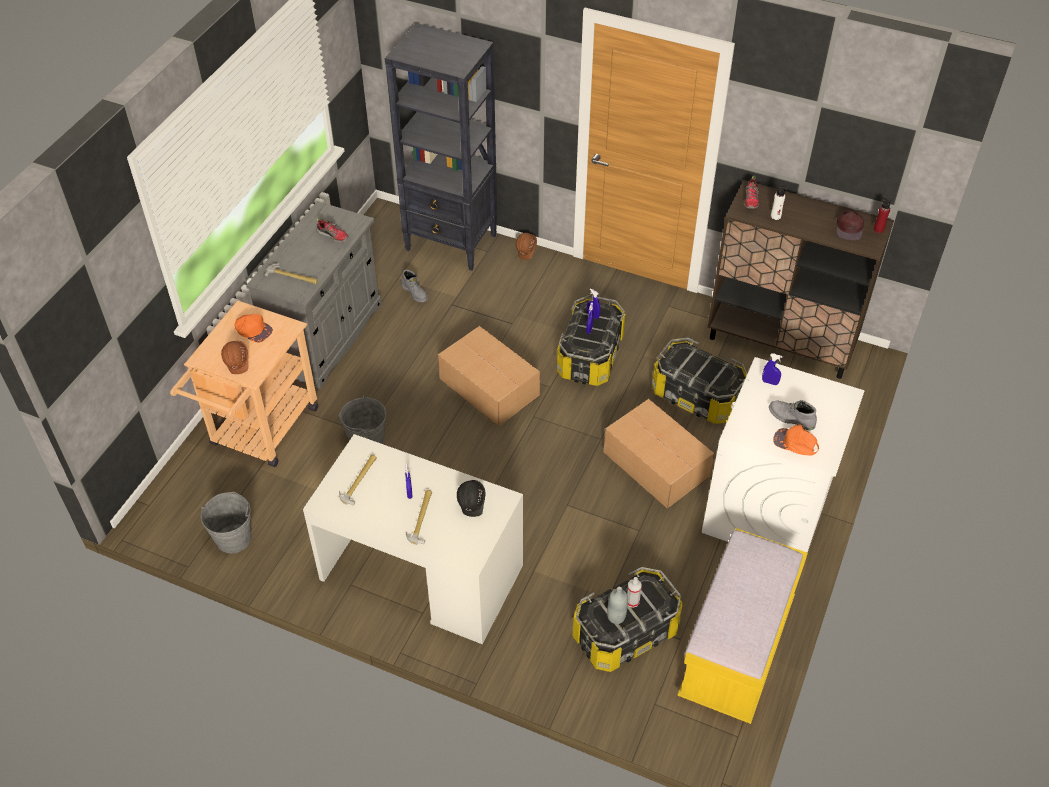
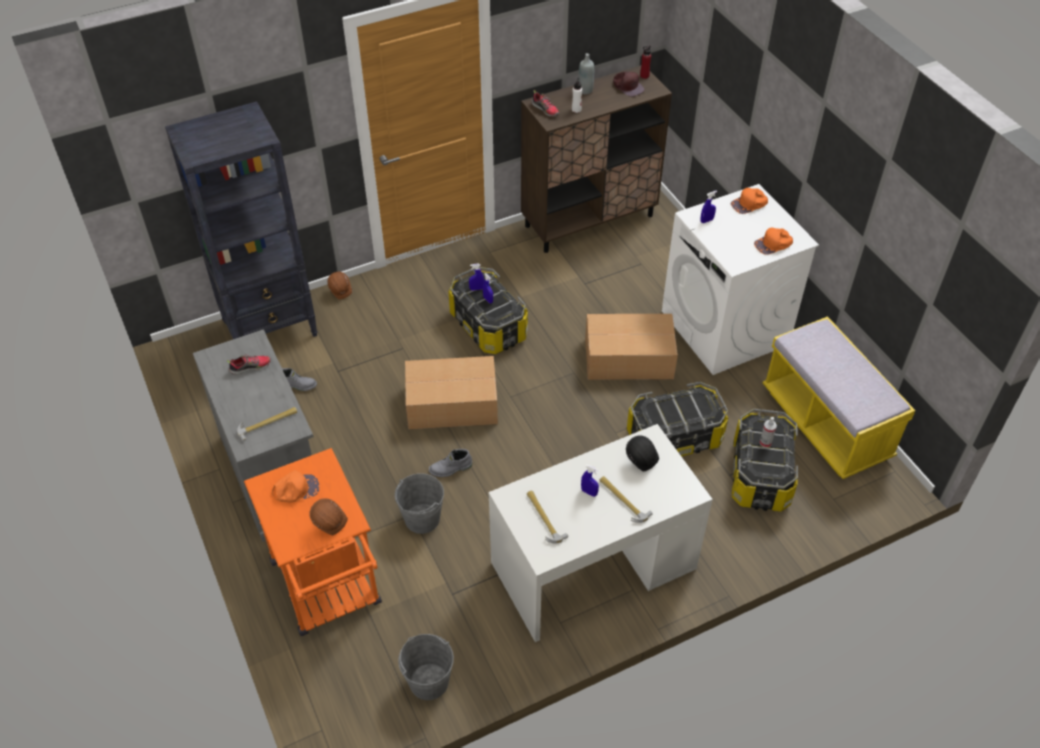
camera: 50 degrees left, 0 degrees up
(260, 433) = (329, 590): beige cart -> orange cart
(616, 616) = (770, 460): grey bottle -> grey bottle (585, 90)
(697, 396) = (590, 295): storage box -> storage box (674, 438)
(791, 418) = (749, 232): grey boot -> grey boot (450, 469)
(828, 398) = (749, 204): none -> orange cap

